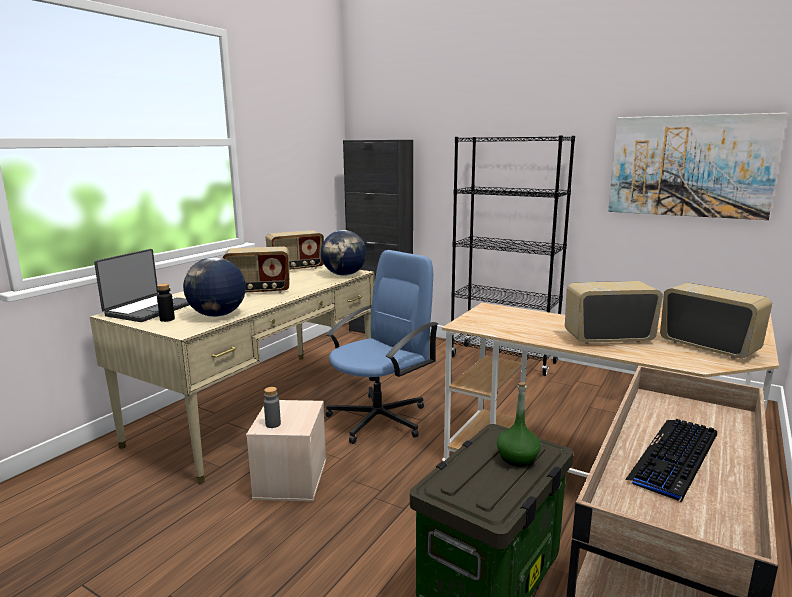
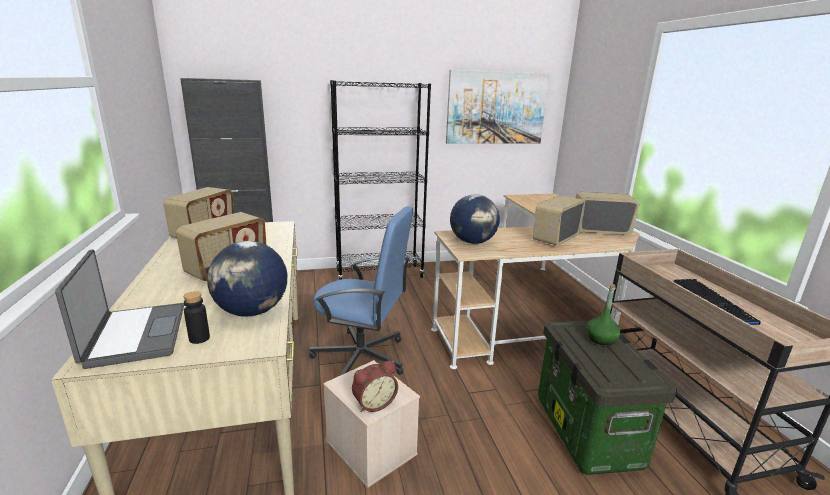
camera: 45 degrees left, 5 degrees up
(273, 424) = (373, 403): grey bottle -> alarm clock
(344, 275) = (275, 230): globe -> globe (473, 242)
(379, 419) = (362, 358): blue office chair -> blue office chair turned 105 degrees clockwise

